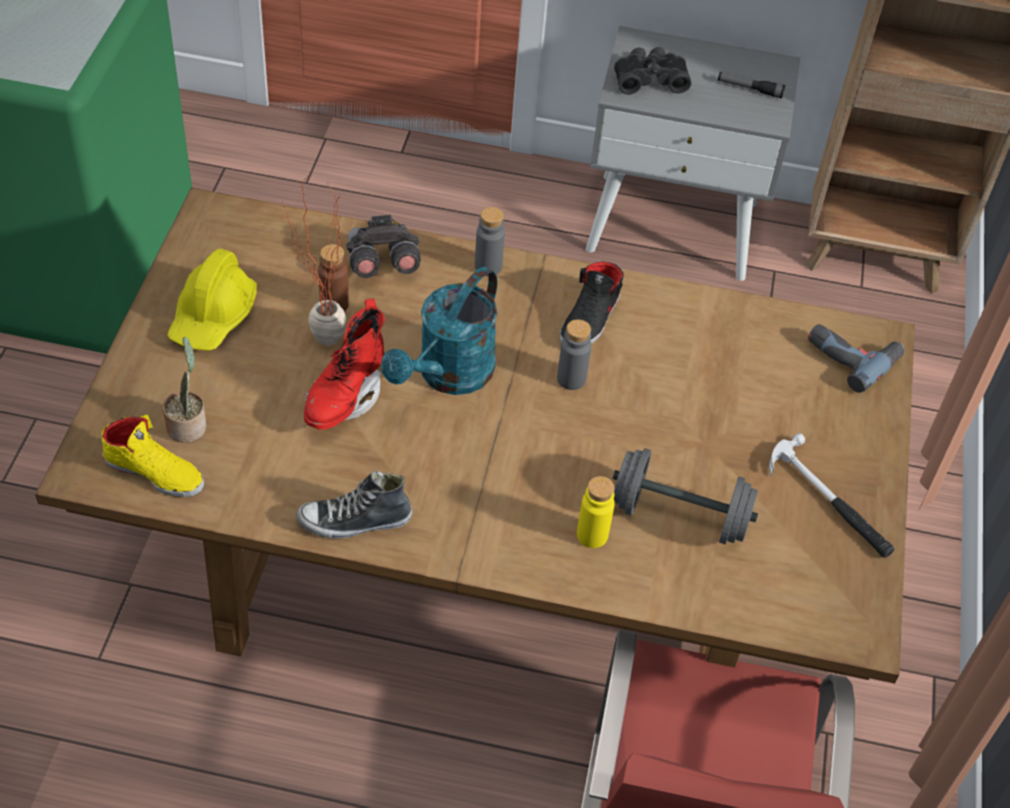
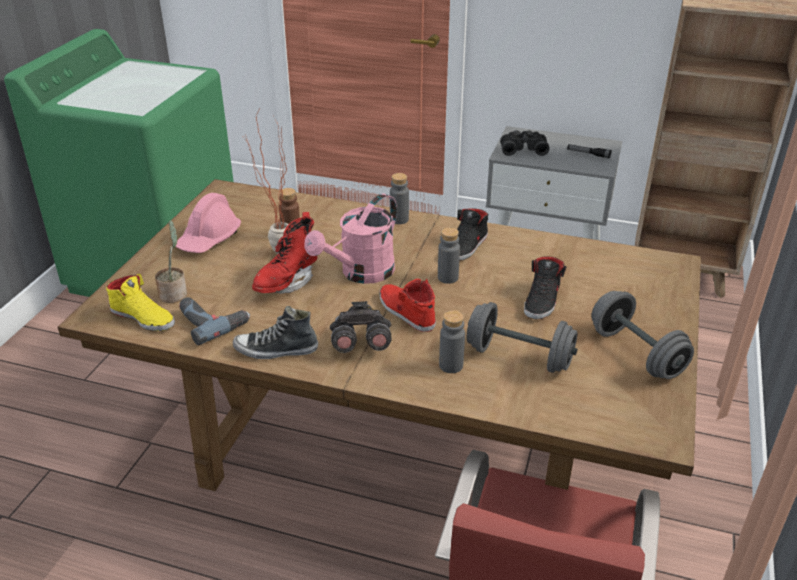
camera: 10 degrees right, 15 degrees down
(213, 317) = (209, 239): yellow hard hat -> pink hard hat
(381, 263) = (328, 216): grey binoculars -> grey binoculars (360, 344)
(448, 376) = (361, 273): turquoise watering can -> pink watering can
(521, 445) = (406, 312): none -> red shoe
(592, 535) = (451, 365): yellow bottle -> grey bottle
(704, 415) = (543, 300): none -> black shoe
(829, 502) = (636, 353): hammer -> grey dumbbell
(852, 354) = (654, 271): power drill -> power drill (212, 321)

